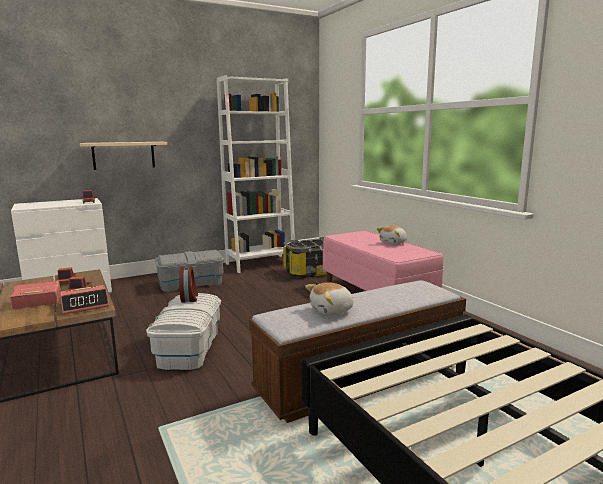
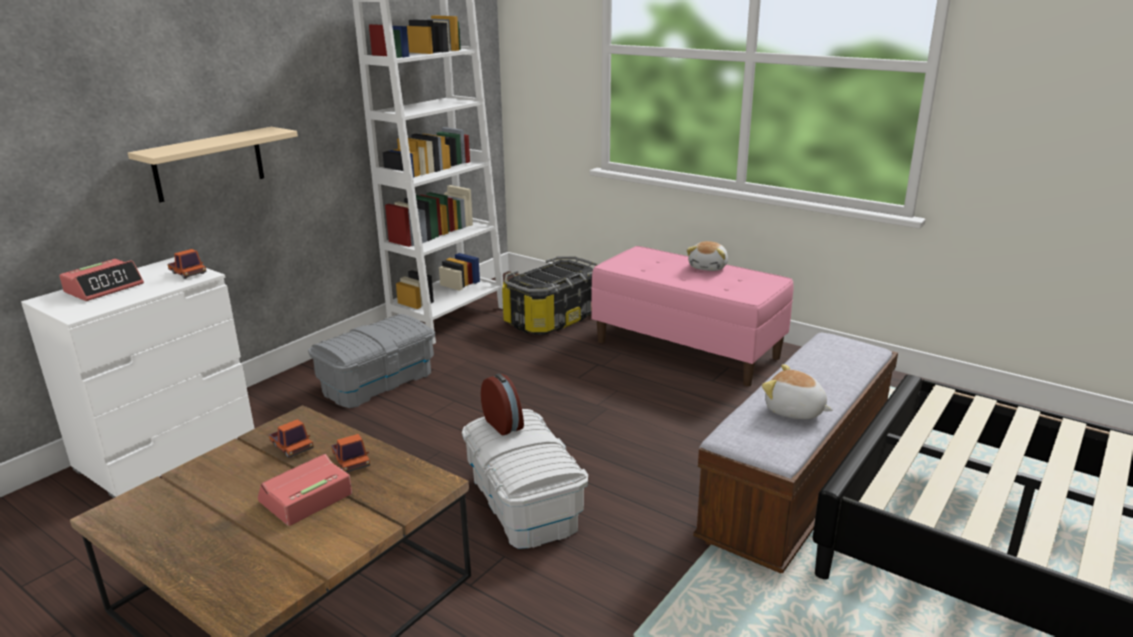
camera: 25 degrees left, 10 degrees up
(85, 305) = (407, 485): alarm clock -> alarm clock (104, 288)
(332, 311) = (794, 411): plush toy -> plush toy turned 90 degrees clockwise

